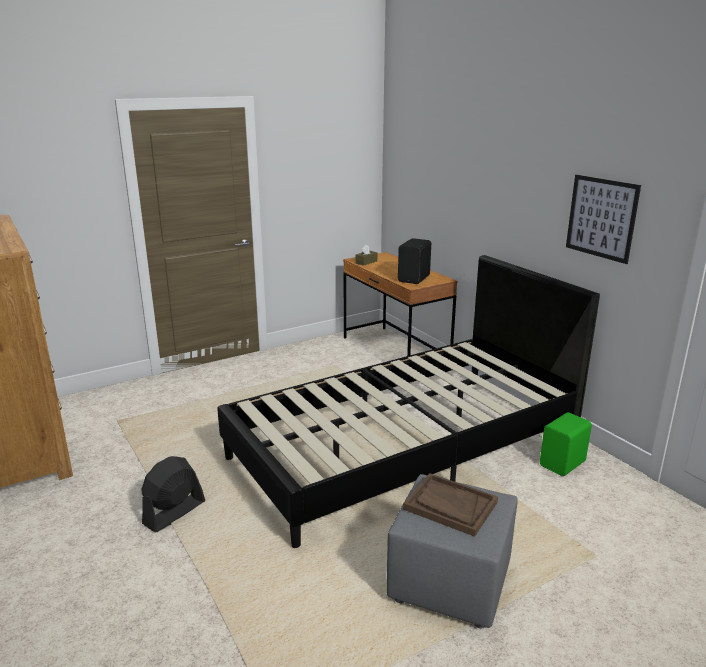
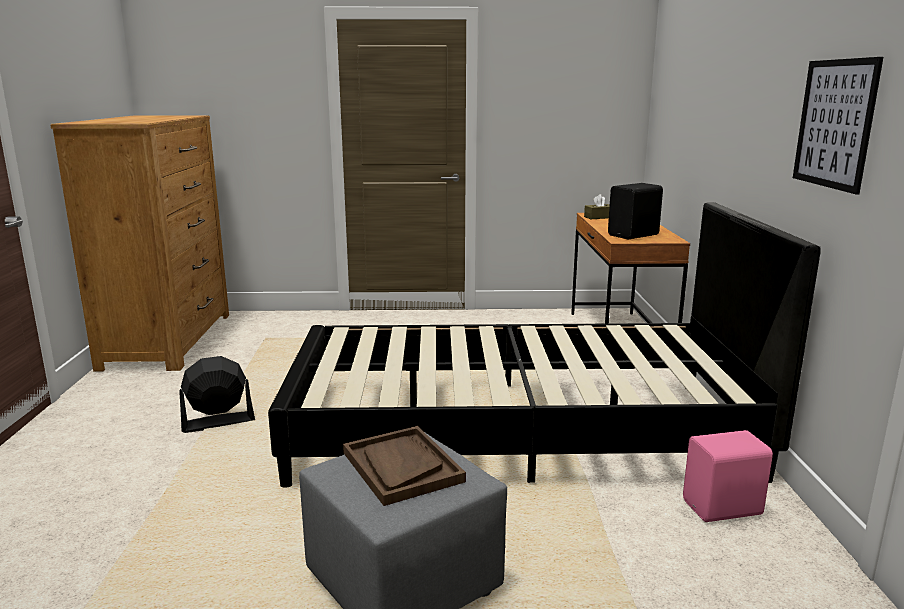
camera: 30 degrees right, 5 degrees down
(564, 464) = (724, 509): green speaker -> pink speaker

